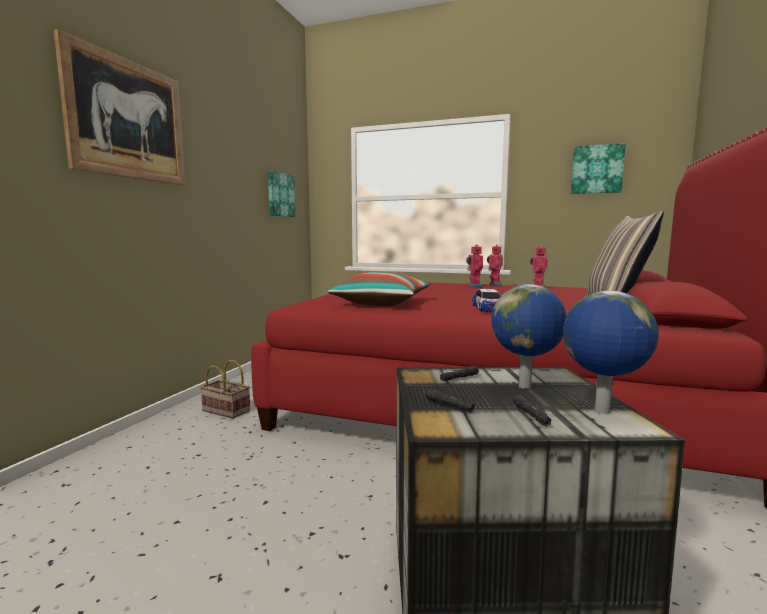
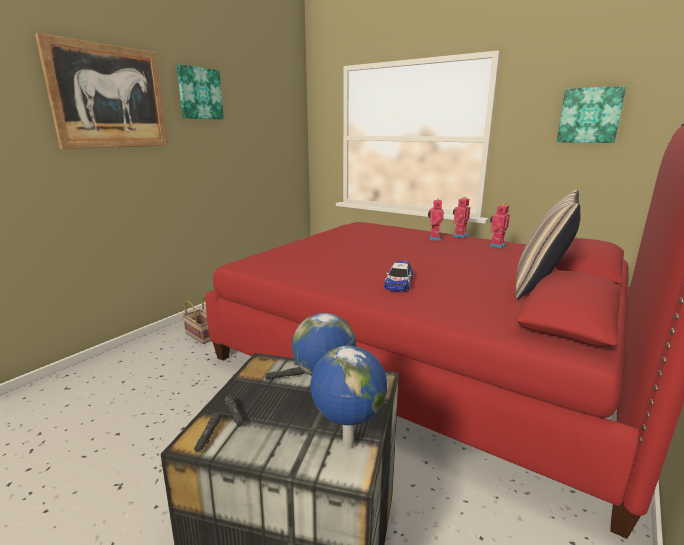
camera: 15 degrees right, 10 degrees up
(280, 195) = (273, 138): picture -> picture (199, 93)
(381, 303) = (313, 265): pillow -> none
(531, 415) = (282, 439): black flashlight -> black flashlight (208, 436)

